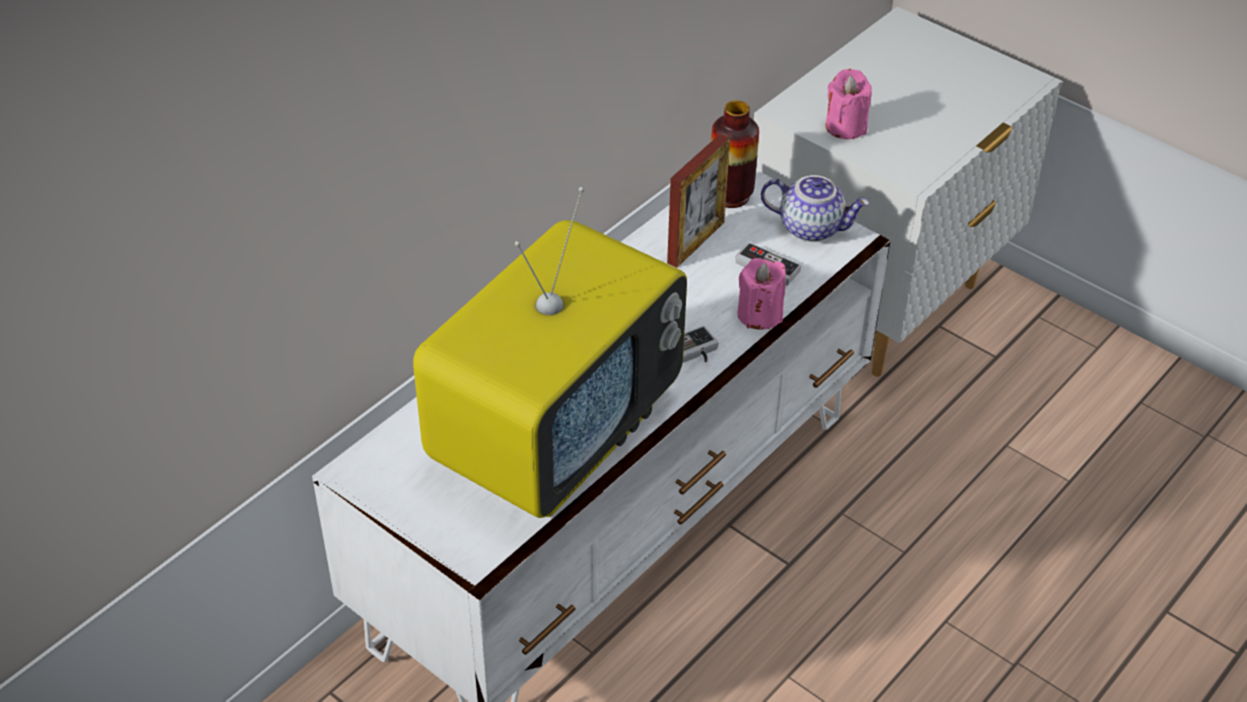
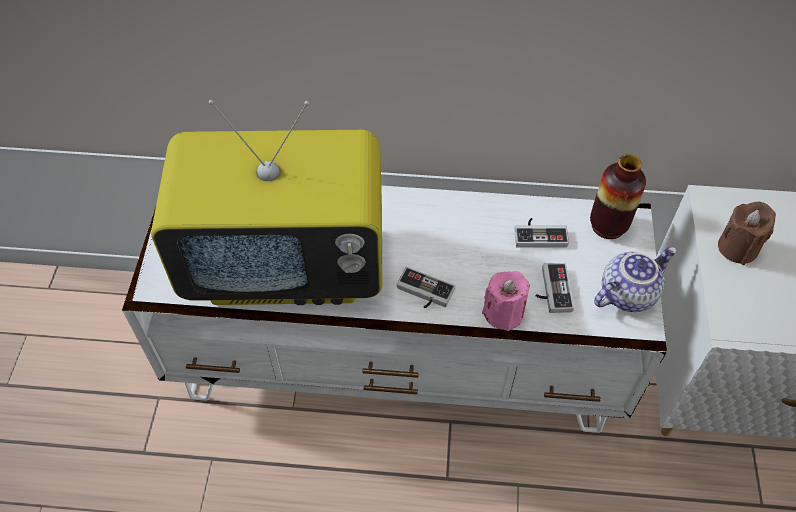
camera: 55 degrees right, 10 degrees up
(696, 242) = (540, 234): picture frame -> game controller
(811, 227) = (627, 293): teapot -> teapot turned 105 degrees counterclockwise
(846, 126) = (737, 247): pink candle -> brown candle

